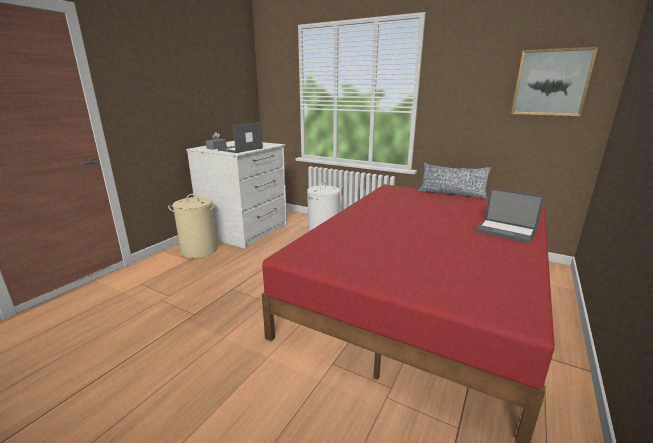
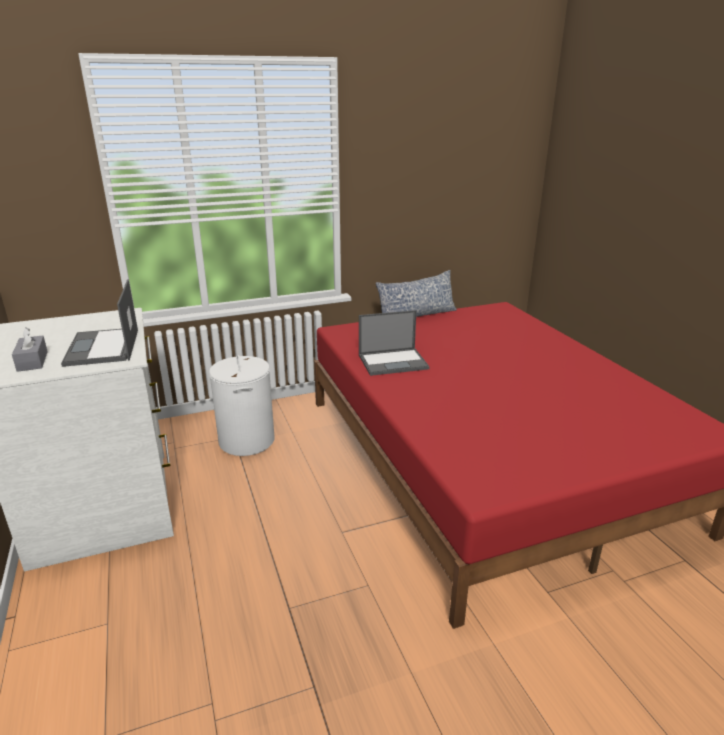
camera: 50 degrees left, 5 degrees up
(199, 250) = (91, 596): beige laundry basket -> none
(506, 231) = (547, 347): laptop -> laptop (393, 362)
(551, 82) = (490, 159): picture -> none

